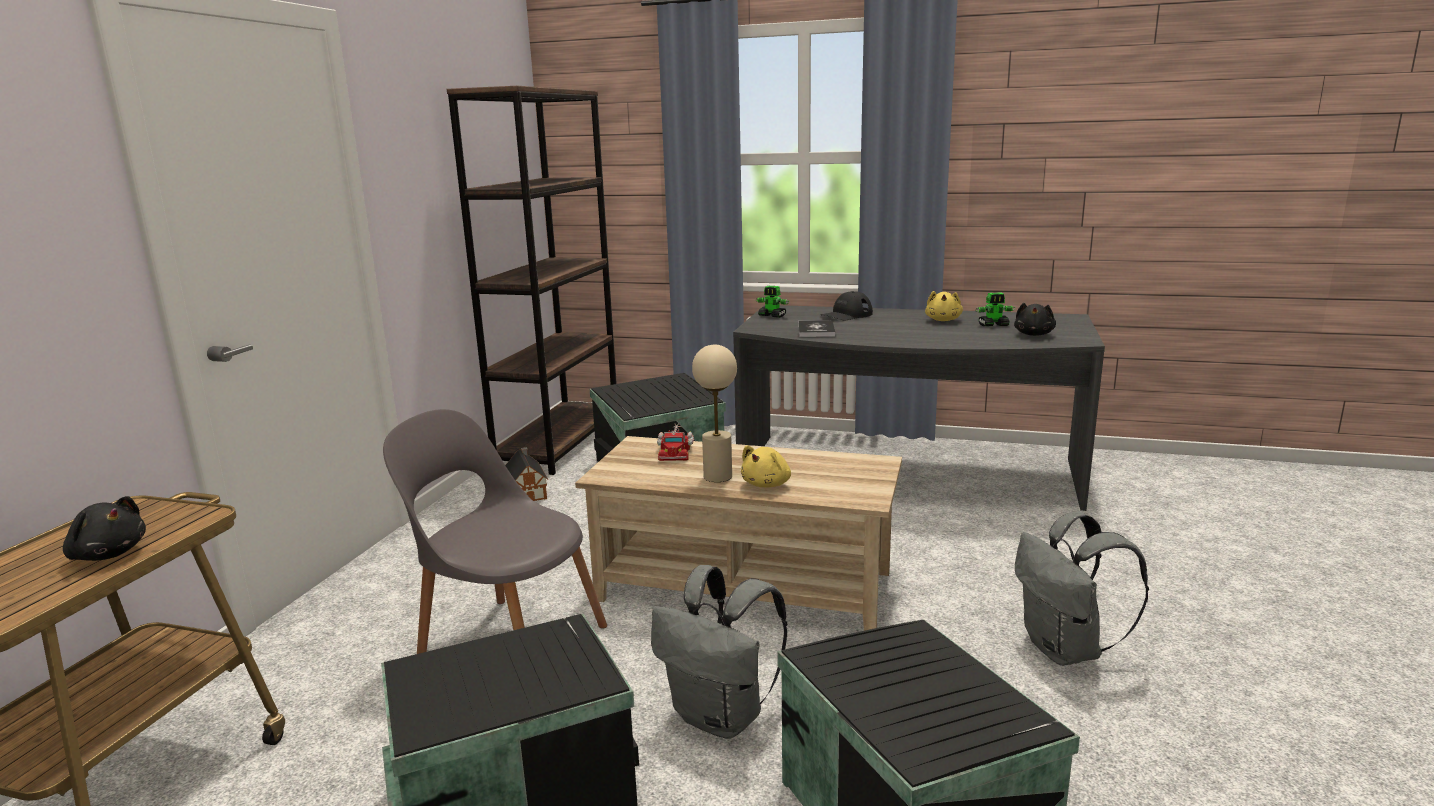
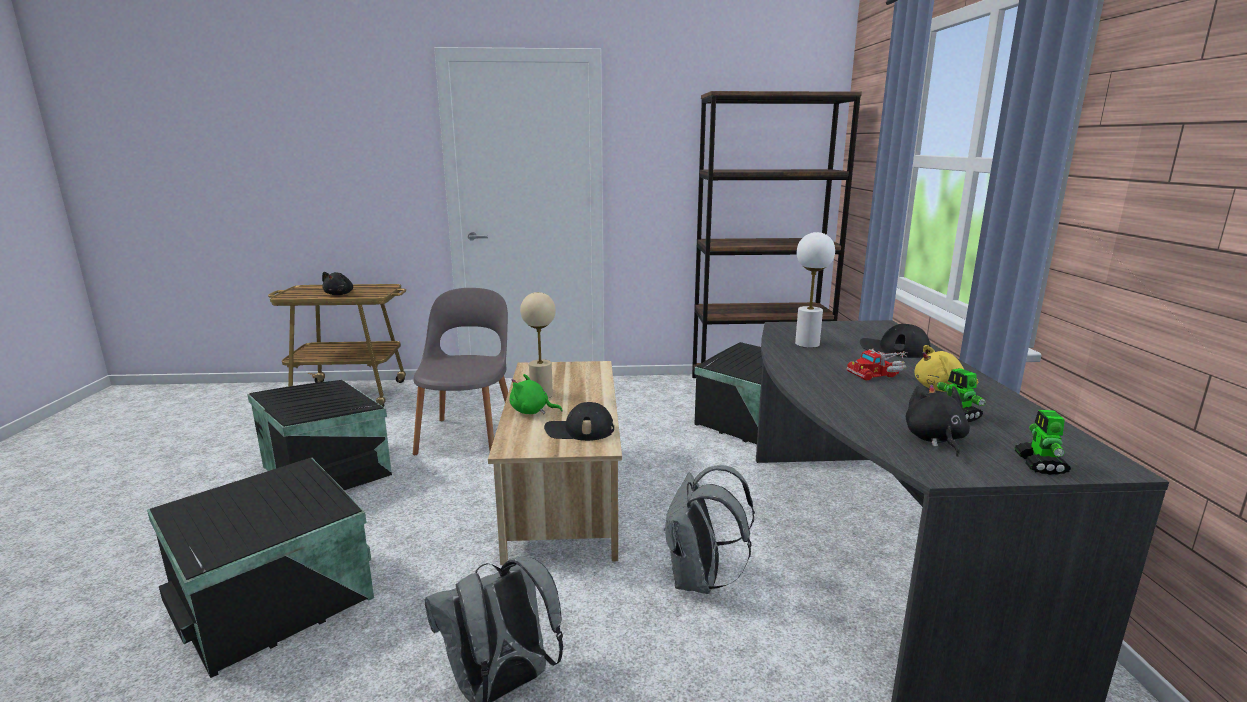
camera: 70 degrees right, 0 degrees up
(527, 492) = (665, 394): toy house -> none
(675, 451) = (586, 377): toy truck -> toy truck (878, 373)
(721, 717) = (394, 514): grey backpack -> grey backpack (699, 581)
(767, 484) = (532, 411): yellow plush toy -> green plush toy
(772, 316) = (844, 326): toy robot -> toy robot (1040, 465)
(816, 330) = (806, 344): book -> white table lamp
(834, 467) = (579, 430): none -> black cap
(1034, 334) = (934, 439): black plush toy -> black plush toy turned 90 degrees clockwise

